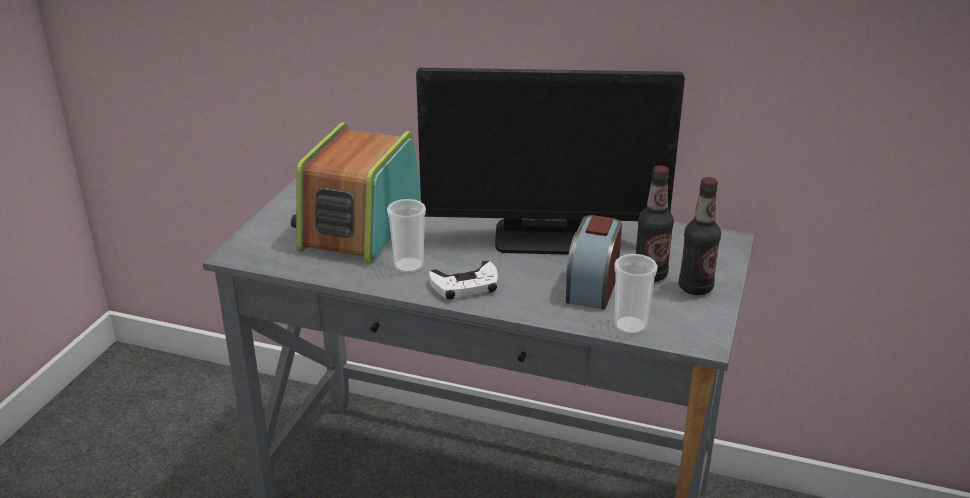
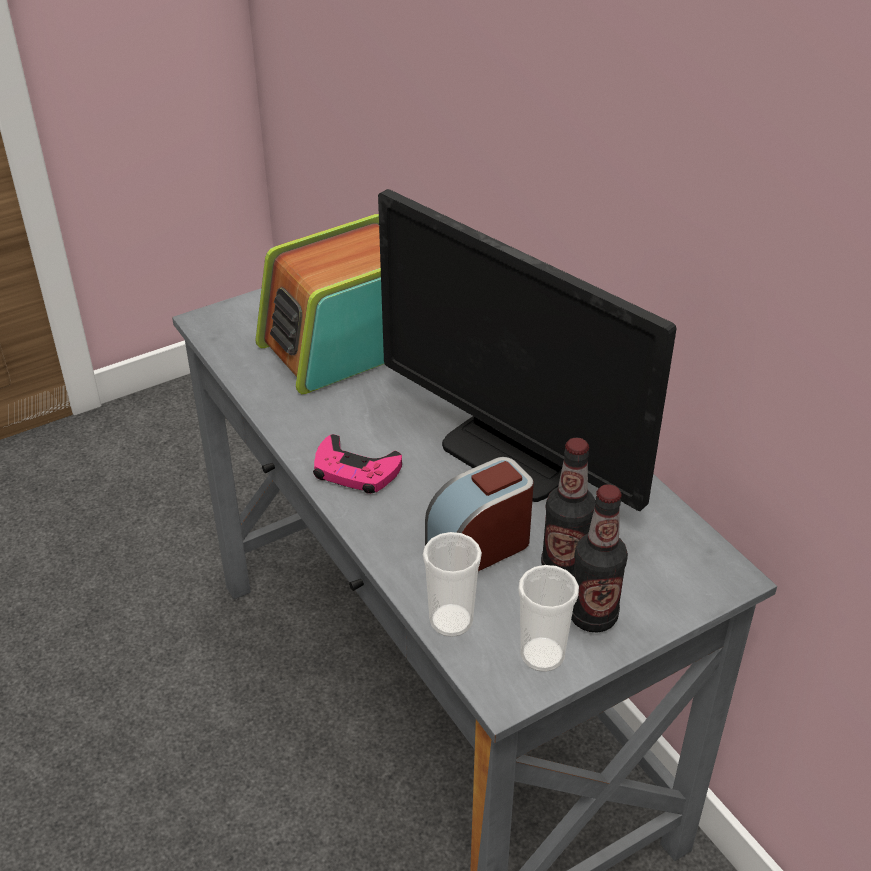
camera: 40 degrees right, 10 degrees up
(409, 266) = (333, 417): cup -> cup (542, 655)
(465, 286) = (355, 471): white game controller -> pink game controller

